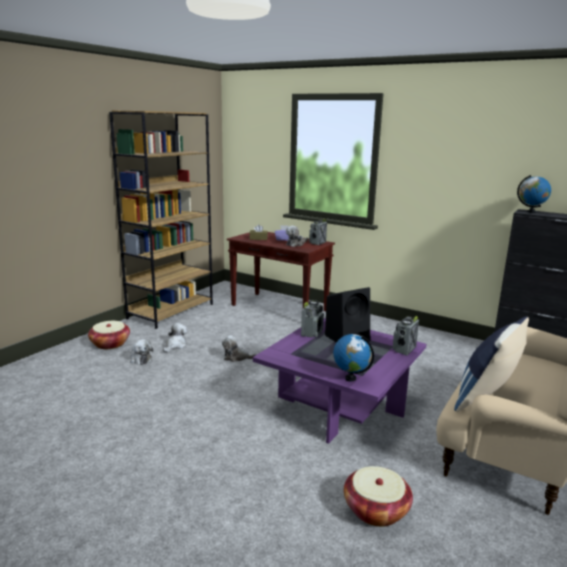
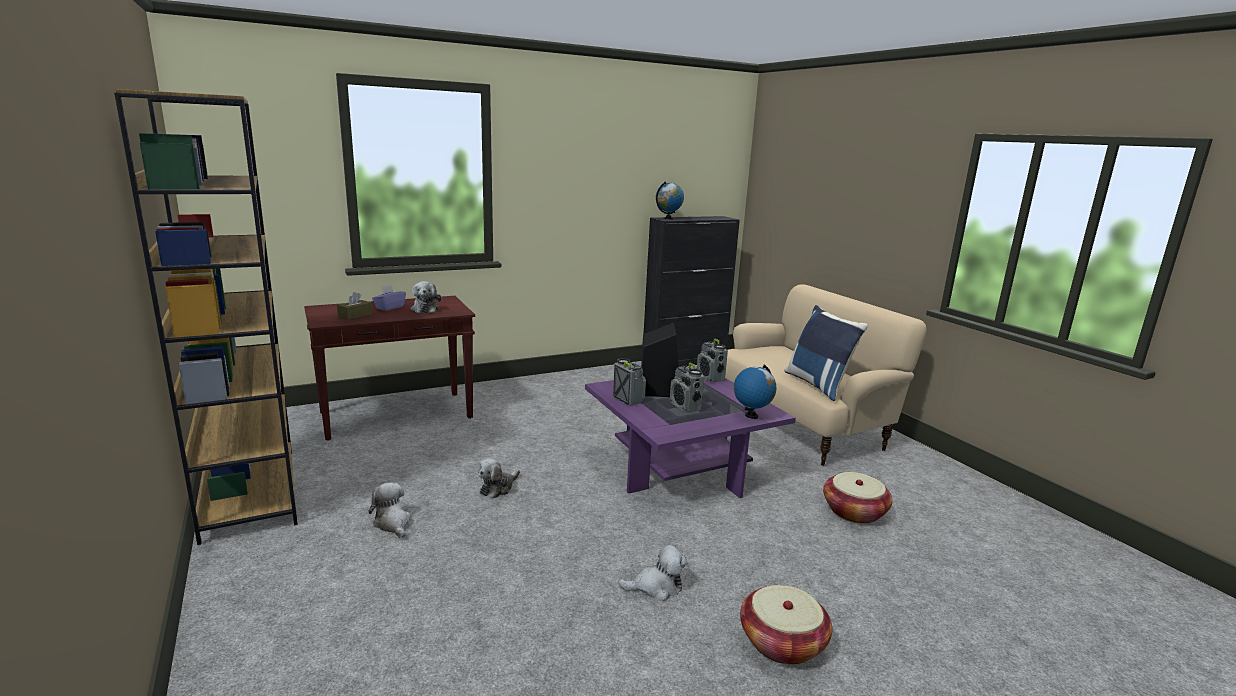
camera: 60 degrees left, 0 degrees up
(110, 344) = (282, 586): basket -> basket (782, 642)
(140, 359) = (391, 567): plush toy -> plush toy (656, 587)
(317, 243) = (441, 301): radio -> radio (685, 407)

